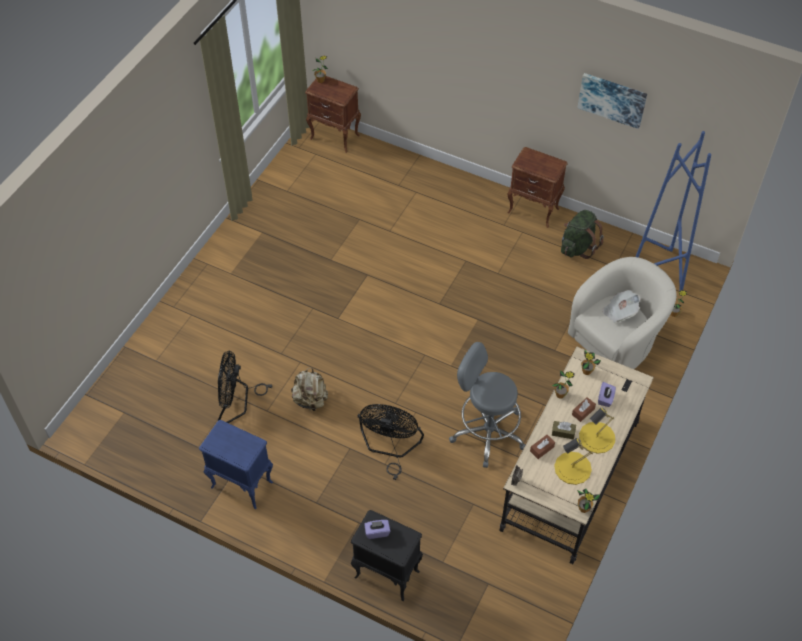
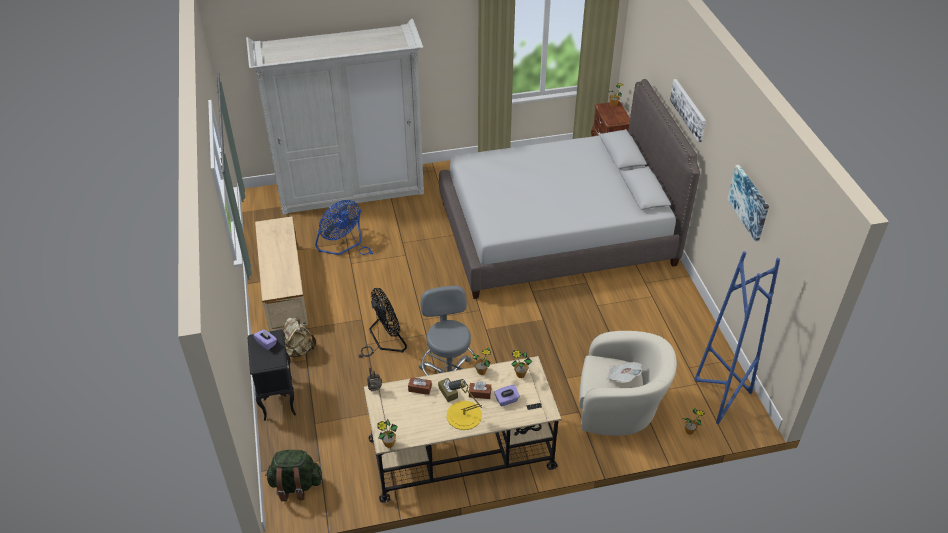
camera: 50 degrees right, 10 degrees down
(163, 346) = (352, 191): none -> white wardrobe
(238, 398) = (347, 245): black fan -> blue fan
(241, 485) = (283, 286): blue nightstand -> beige bench
(310, 400) = (380, 278): beige backpack -> beige backpack (298, 350)
(388, 237) = (556, 233): none -> grey bed
(470, 47) = (688, 109): none -> picture
(533, 211) = (679, 291): brown nightstand -> none
(572, 468) = (420, 416): yellow table lamp -> none
(578, 247) = (679, 335): green backpack -> green backpack (295, 485)

